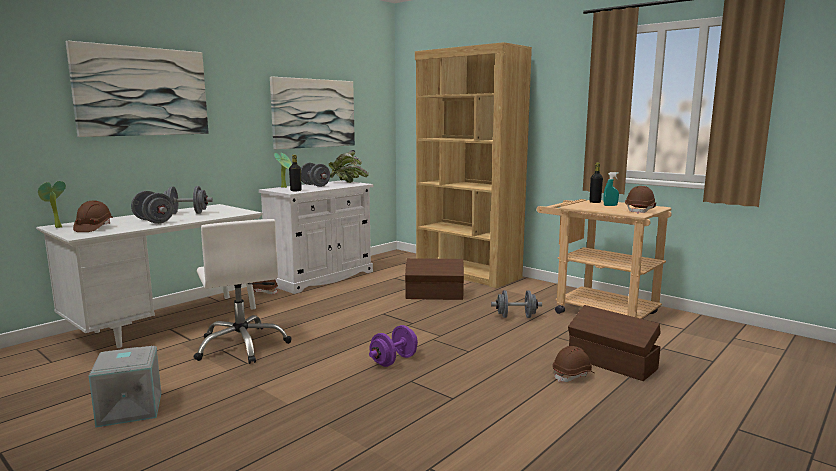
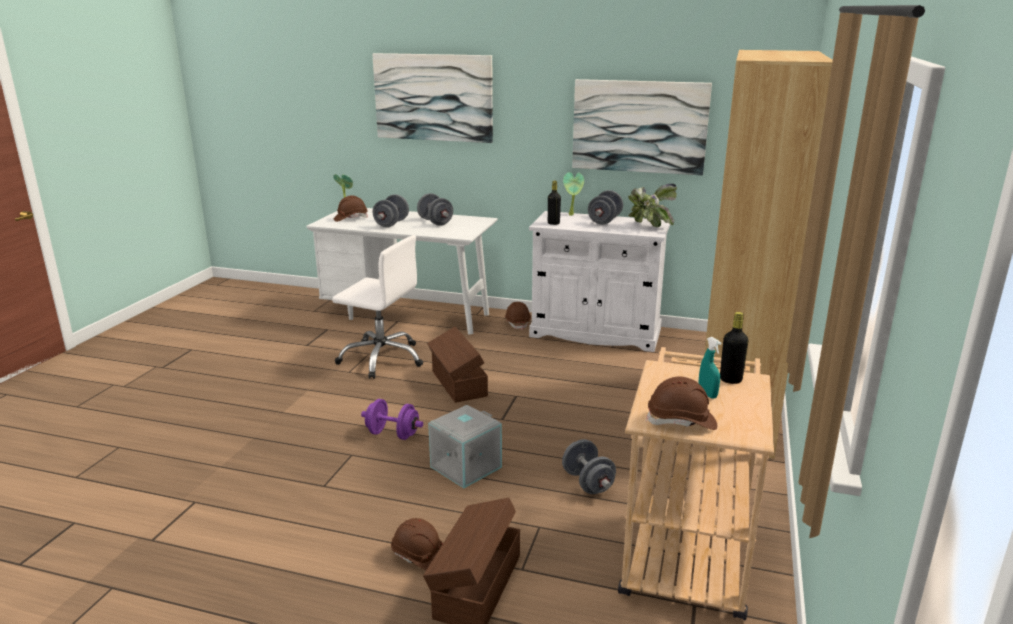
camera: 65 degrees right, 10 degrees up
(128, 409) = (254, 361): grey storage box -> grey storage box (465, 466)
(242, 345) = (382, 358): white office chair -> white office chair turned 105 degrees counterclockwise
(435, 295) = (610, 410): brown storage box -> brown storage box (458, 384)

